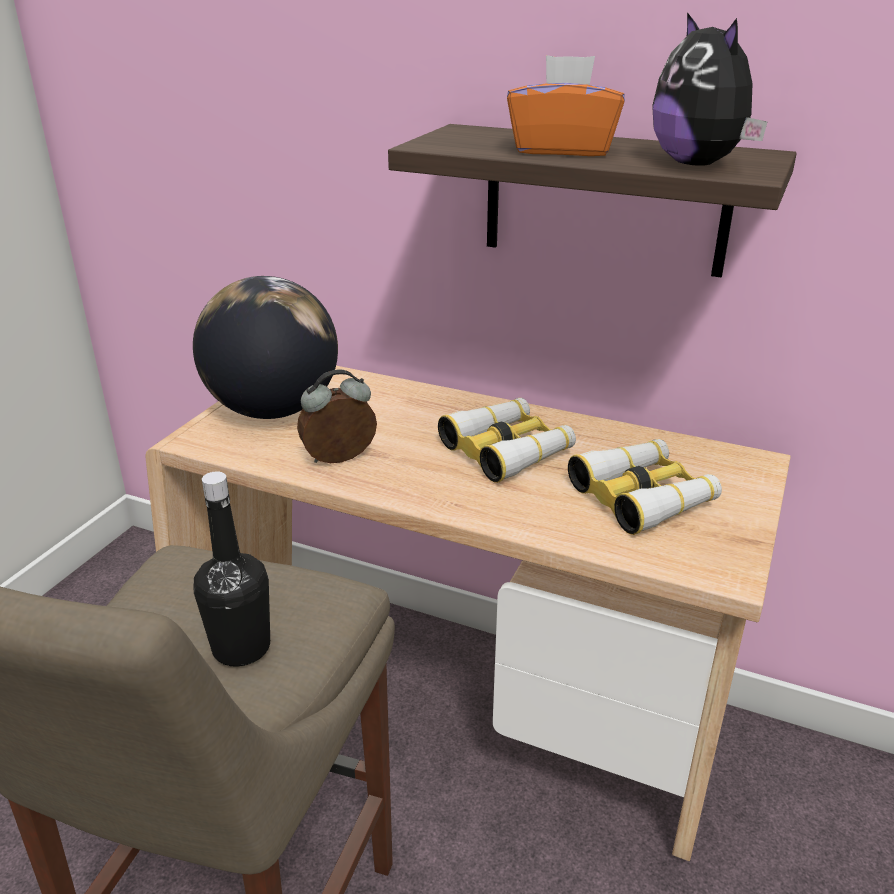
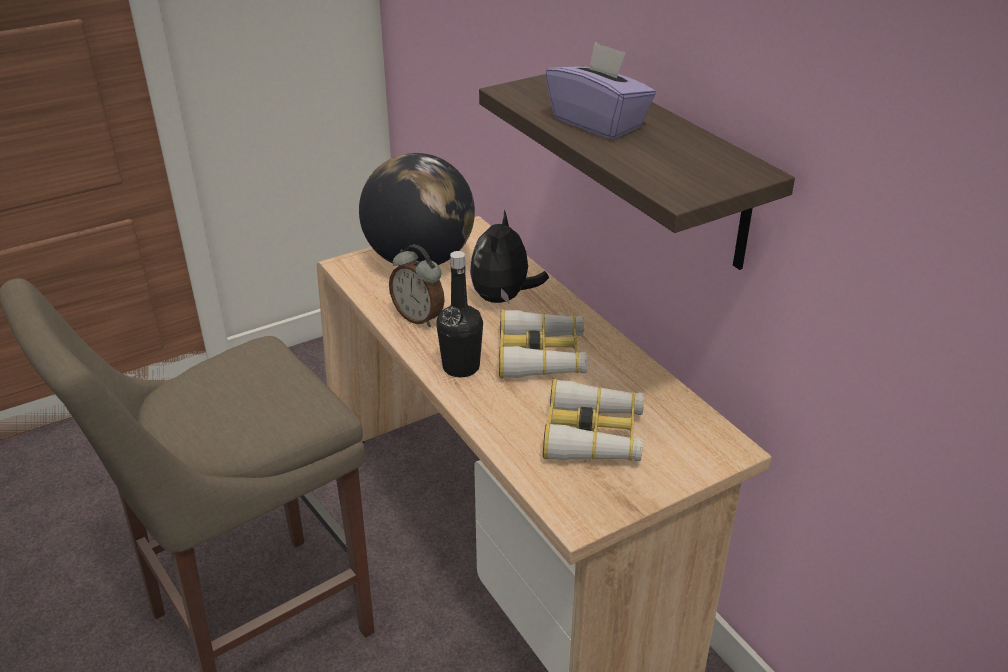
camera: 35 degrees right, 5 degrees up
(241, 647) = (237, 418): black bottle -> black bottle (461, 367)
(340, 460) = (419, 317): alarm clock -> alarm clock turned 150 degrees counterclockwise
(563, 150) = (598, 123): orange tissue box -> purple tissue box
(699, 164) = (666, 170): plush toy -> plush toy (503, 298)

